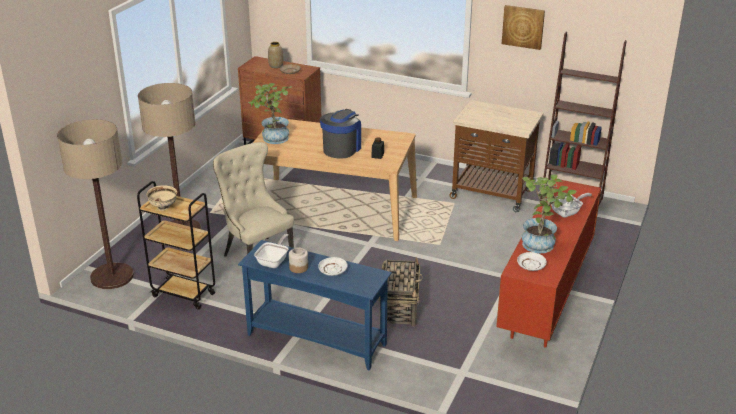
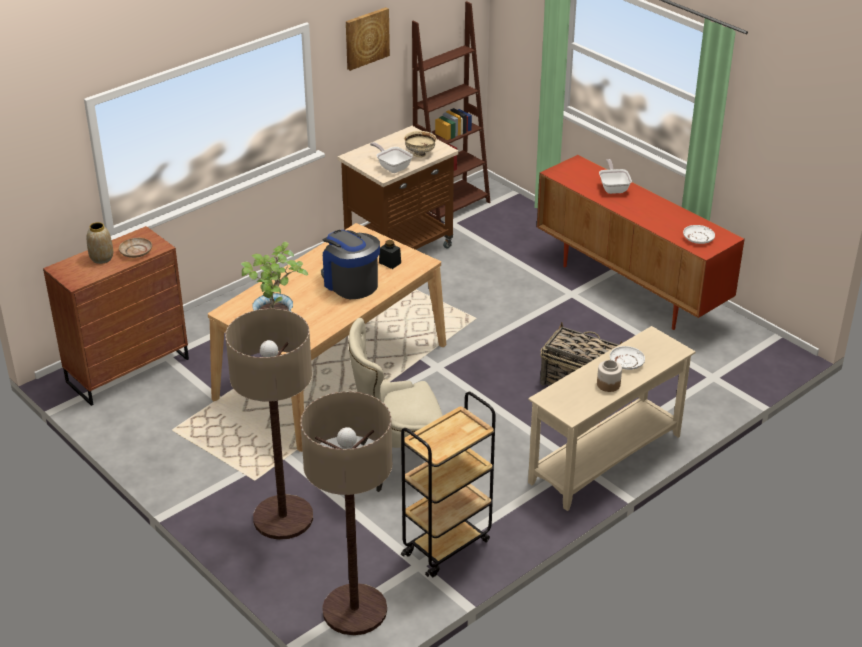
camera: 65 degrees left, 5 degrees up
(163, 207) = (446, 444): beige bowl -> beige bowl (420, 154)
(274, 261) = (584, 399): frying pan -> frying pan (392, 167)
(316, 339) = (605, 459): blue console table -> beige console table
(542, 243) = (662, 220): potted plant -> none

